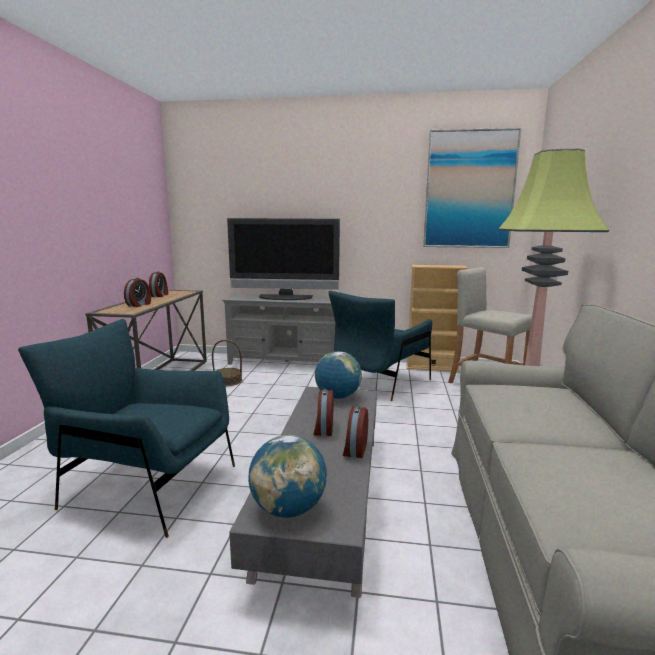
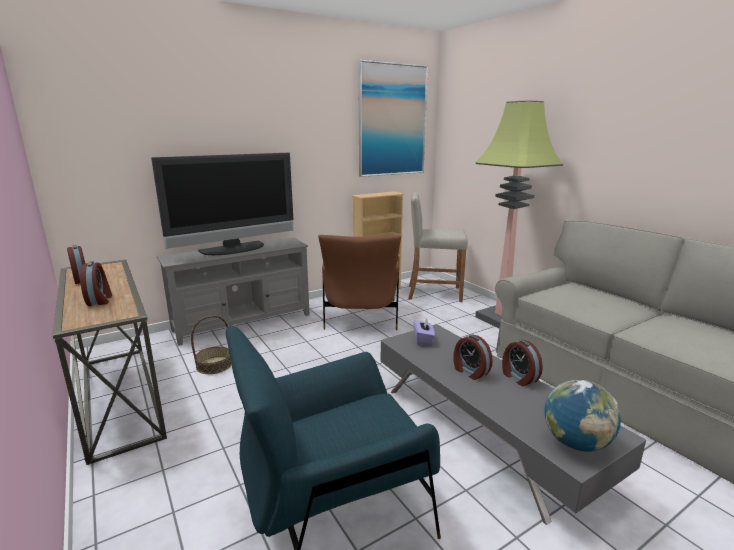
camera: 40 degrees left, 5 degrees up
(337, 397) = (423, 340): globe -> purple tissue box
(380, 382) = (361, 316): blue armchair -> brown armchair

